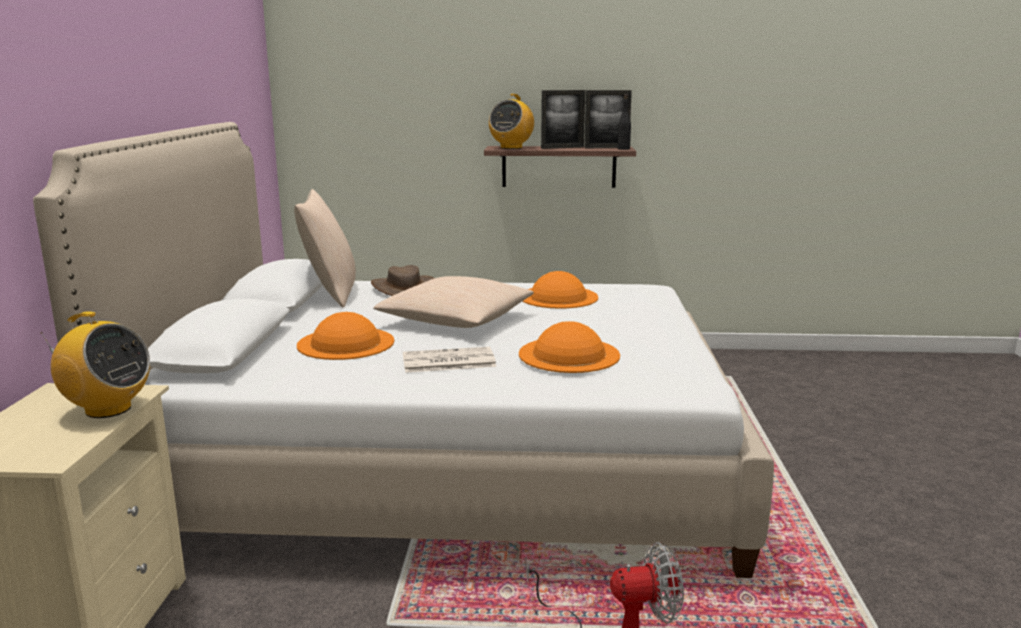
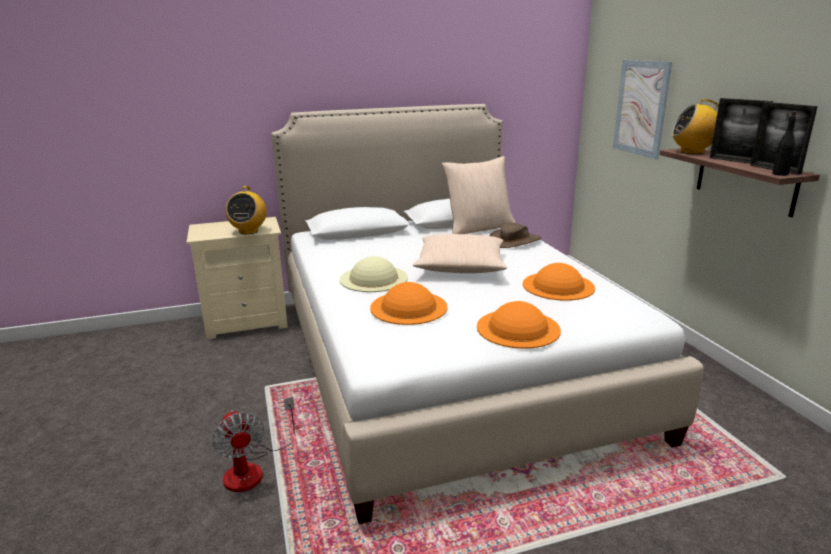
camera: 70 degrees right, 5 degrees up
(346, 343) = (388, 251): orange hat -> orange hat (518, 328)
(395, 114) = (641, 108): none -> picture
(447, 361) = (373, 278): newspaper -> beige hat

